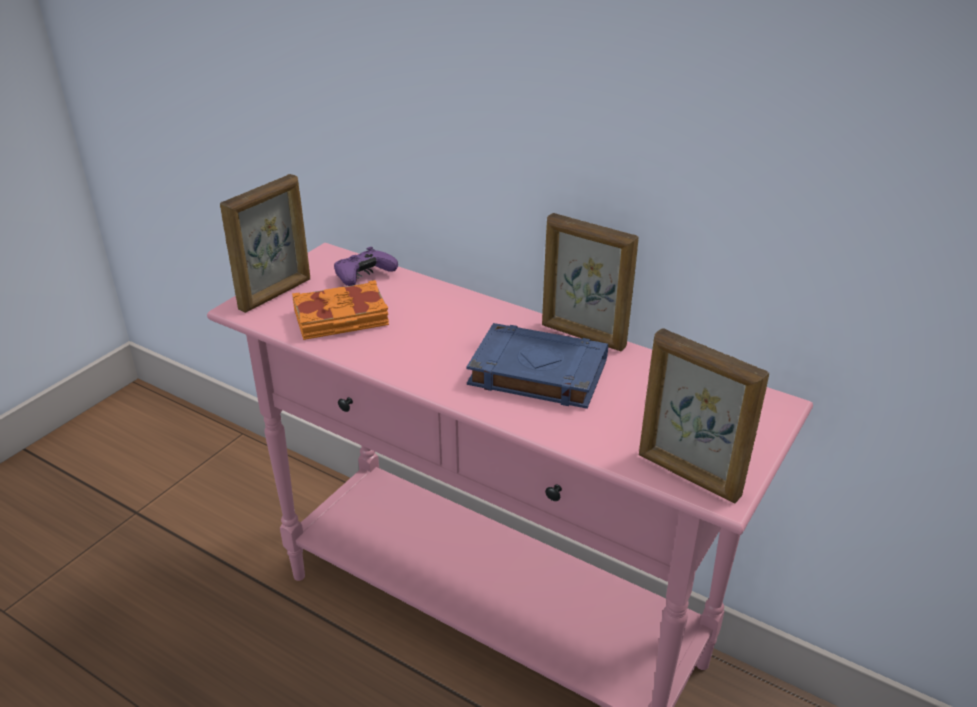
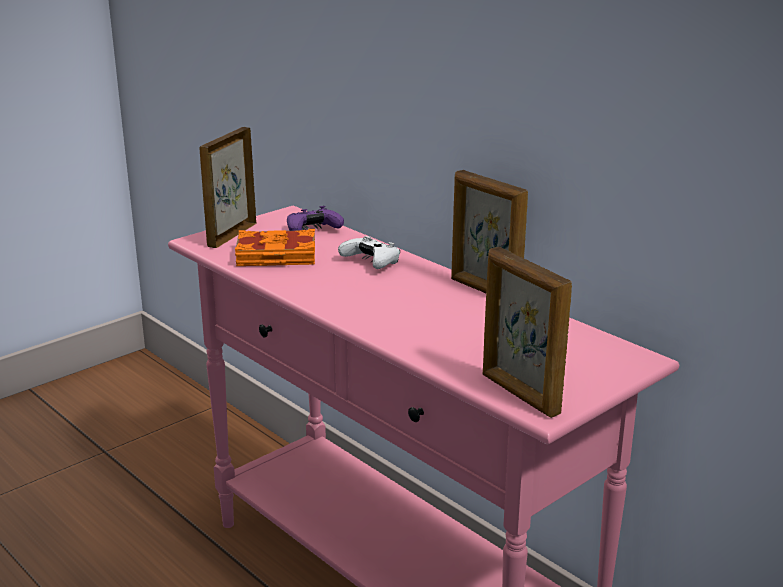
camera: 15 degrees right, 10 degrees down
(276, 294) = (231, 235): picture frame -> picture frame turned 150 degrees clockwise
(448, 313) = (371, 262): none -> white game controller
(536, 373) = (425, 310): blue book -> none

